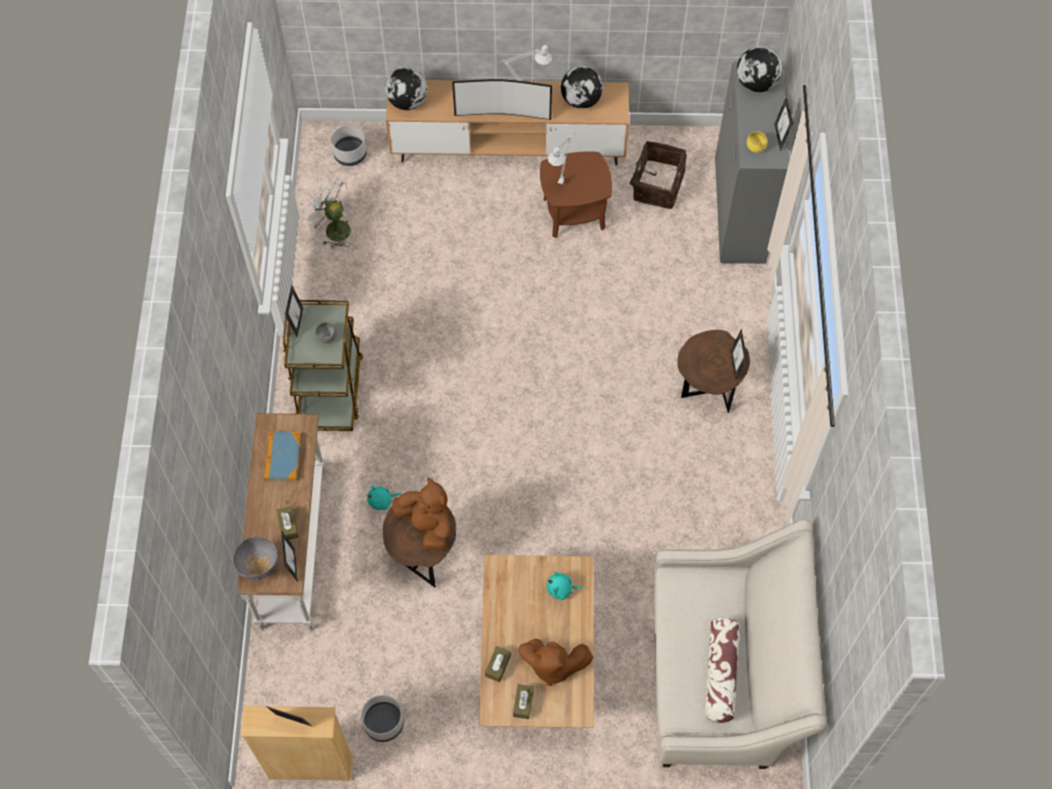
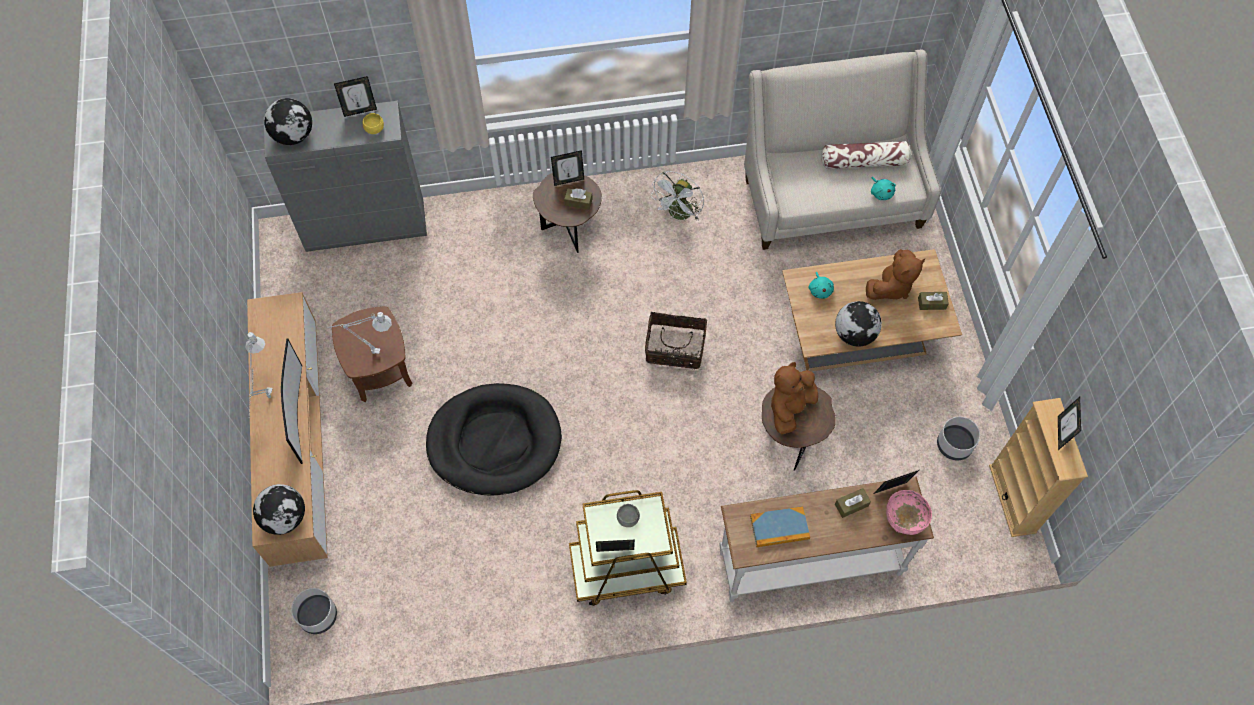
camera: 100 degrees left, 0 degrees up
(259, 568) = (903, 521): grey bowl -> pink bowl
(332, 229) = (423, 612): white fan -> white fan (679, 215)
(382, 501) = (740, 491): turquoise plush toy -> turquoise plush toy (881, 192)
(481, 298) = (494, 442): none -> black dog bed
(498, 666) = (905, 328): brown tissue box -> brown tissue box (578, 202)
(552, 665) = (891, 286): brown plush toy -> brown plush toy turned 45 degrees clockwise
(581, 100) = (274, 339): globe -> globe (854, 334)
(656, 184) = (337, 301): basket -> basket (674, 349)

